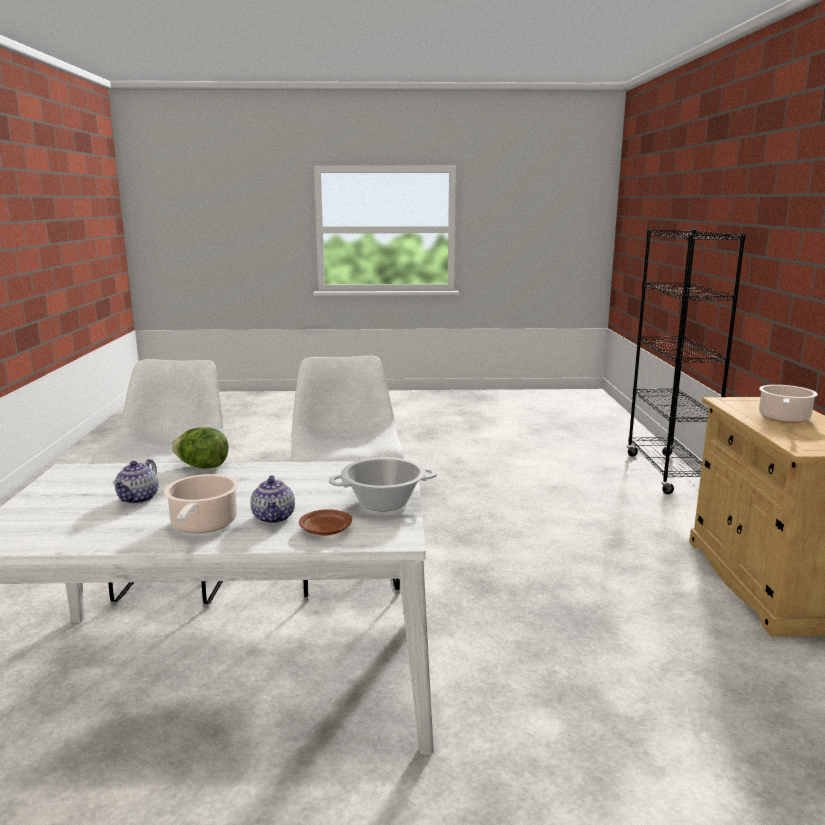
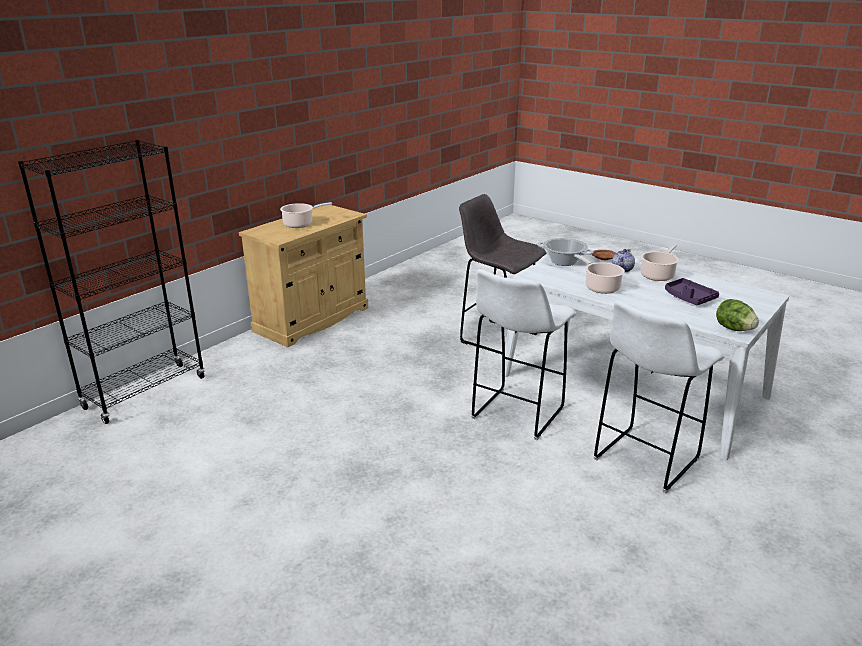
camera: 140 degrees left, 10 degrees up
(138, 498) = (688, 298): teapot -> purple tray
(203, 467) = (643, 309): lettuce -> lettuce (734, 329)
(282, 478) = (600, 287): none -> cooking pot
(513, 674) = (497, 337): none -> grey stool

